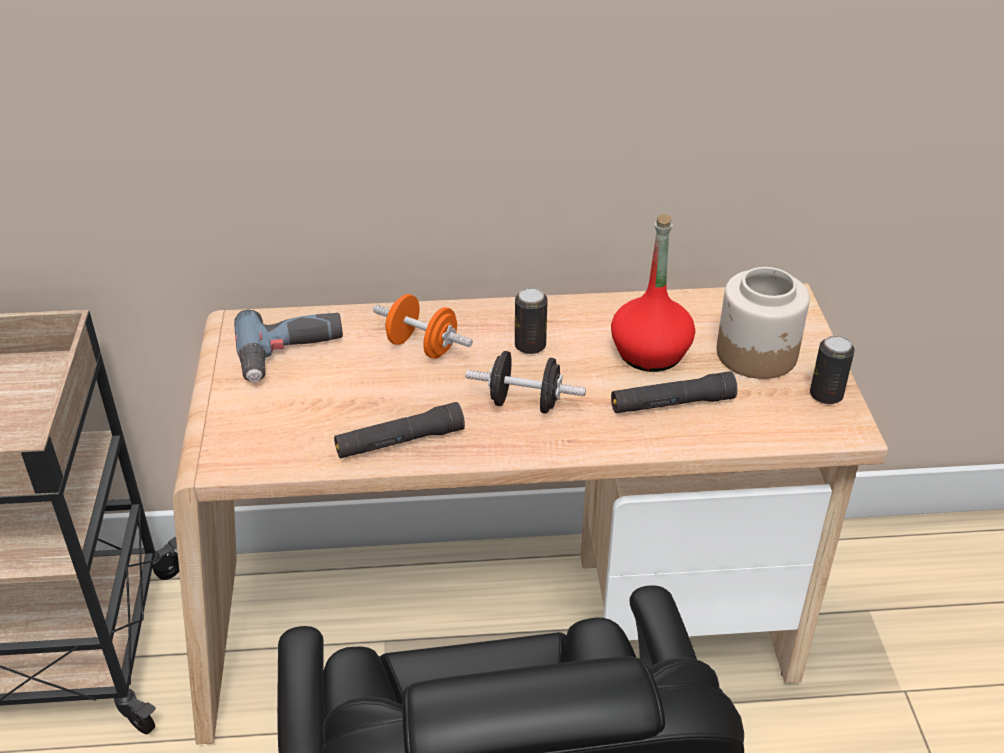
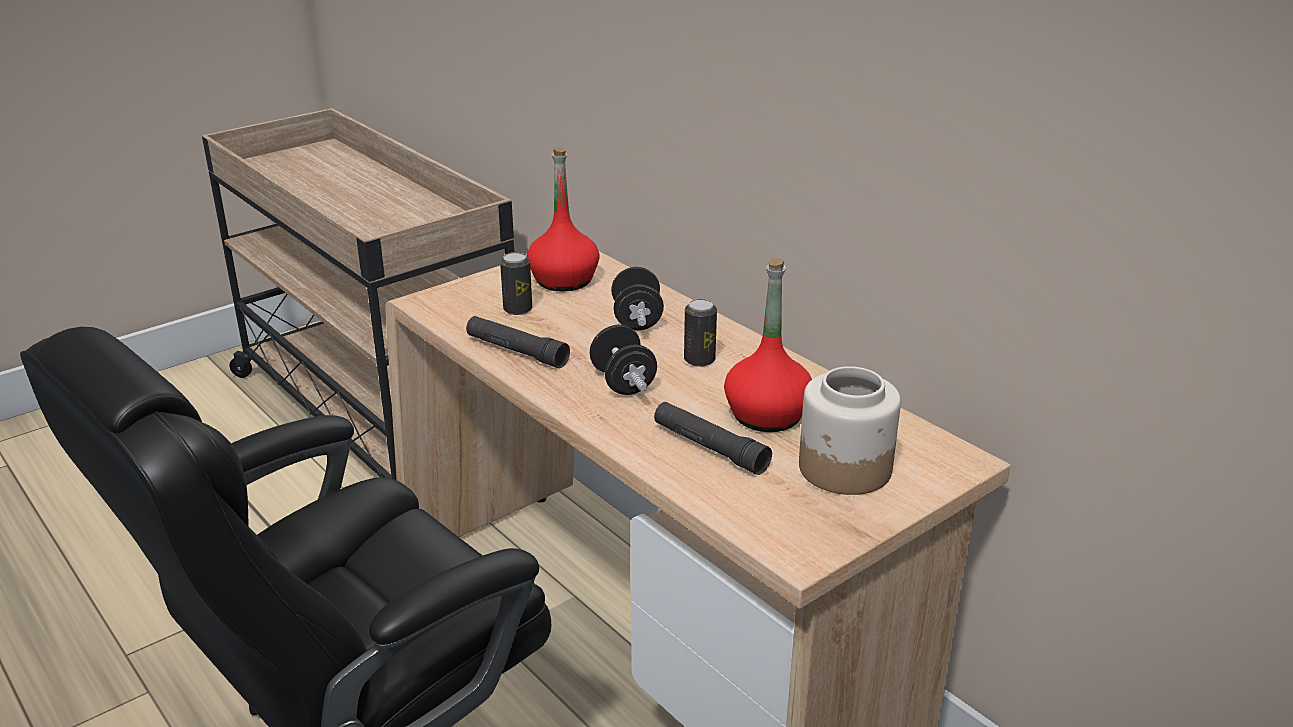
camera: 55 degrees right, 10 degrees down
(291, 354) = (564, 280): power drill -> red bottle
(422, 347) = (637, 320): orange dumbbell -> black dumbbell
(826, 395) = (835, 526): can -> can (517, 309)

